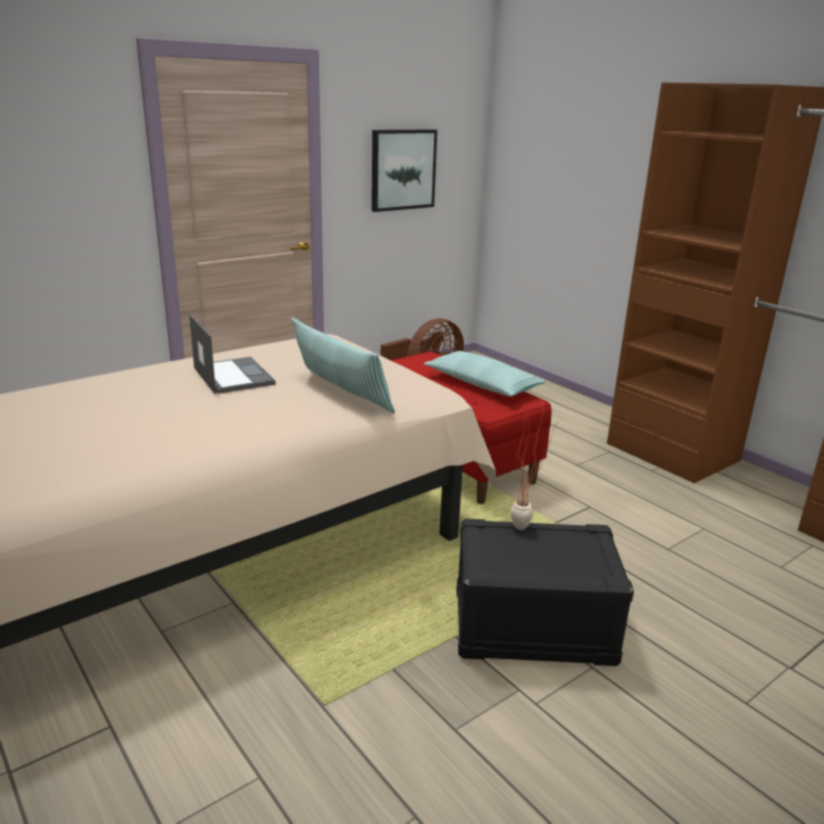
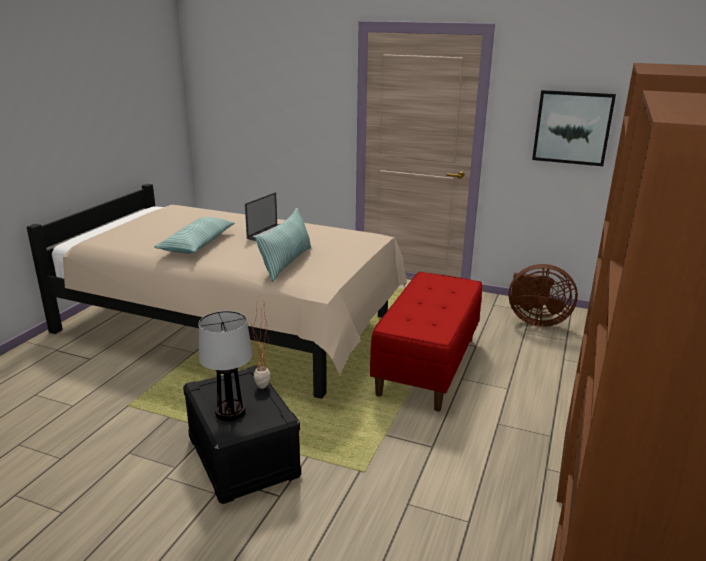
camera: 60 degrees right, 0 degrees up
(482, 385) = (442, 313): pillow -> pillow (197, 244)
(563, 562) = (229, 412): none -> table lamp

